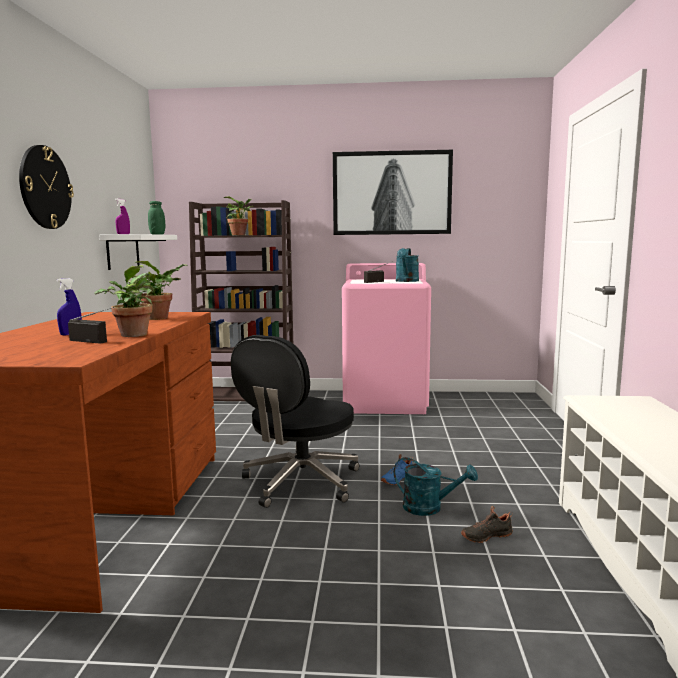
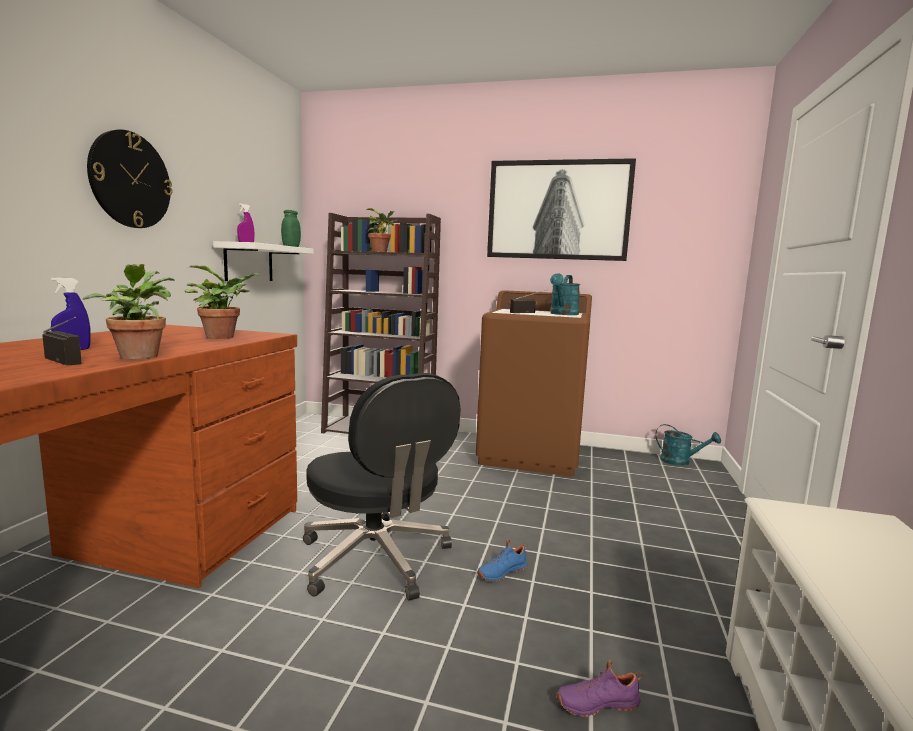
camera: 10 degrees right, 0 degrees up
(300, 482) = (376, 559): black office chair -> black office chair turned 75 degrees counterclockwise
(386, 401) = (531, 454): pink washing machine -> brown washing machine
(429, 508) = (529, 631): turquoise watering can -> turquoise watering can (681, 462)
(486, 535) = (597, 702): black shoe -> purple shoe

